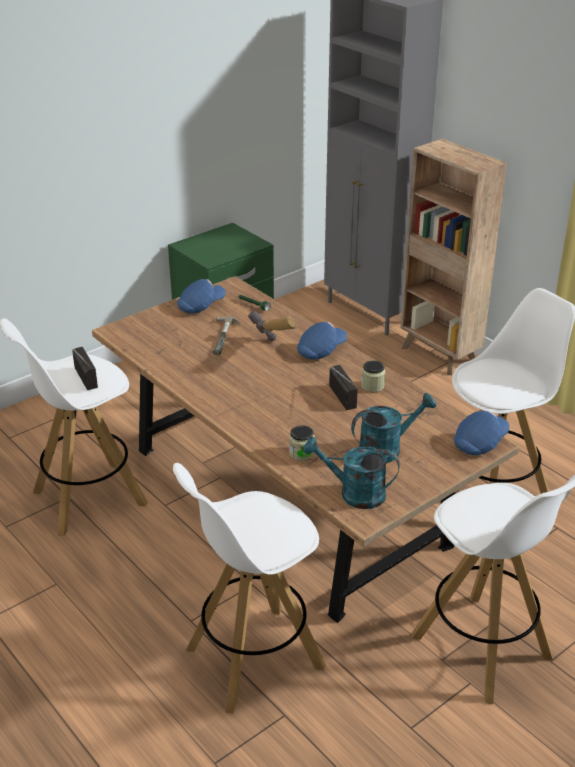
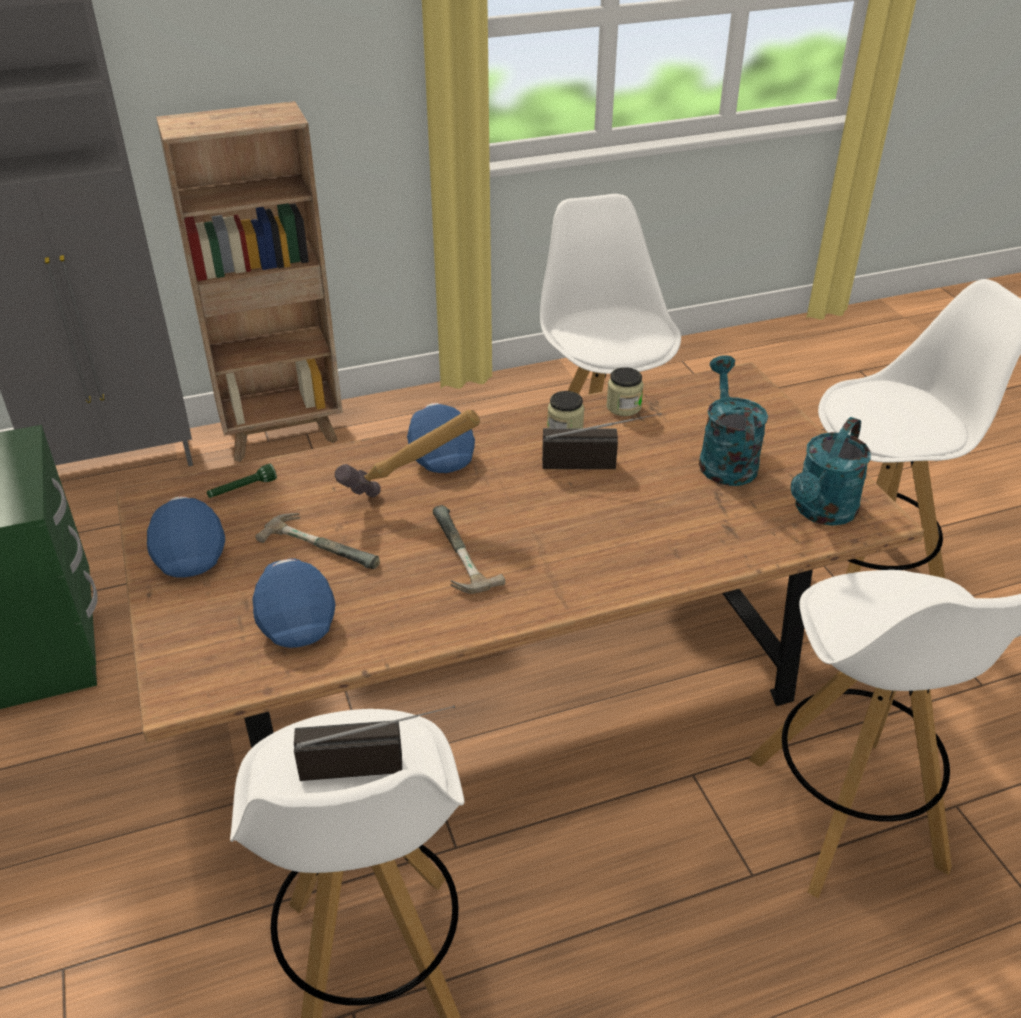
camera: 70 degrees left, 5 degrees up
(239, 374) = (454, 554): none -> hammer
(301, 453) = (709, 538): jar -> jar (623, 407)
(480, 443) = (737, 385): blue cap -> blue cap (295, 617)

